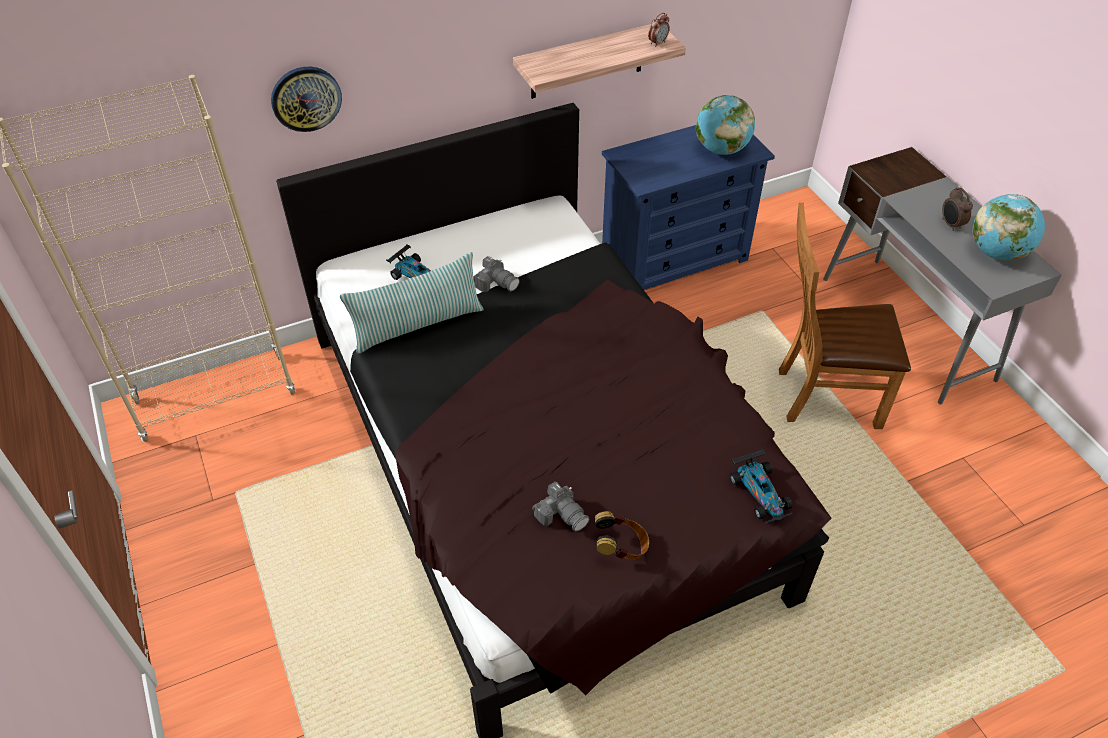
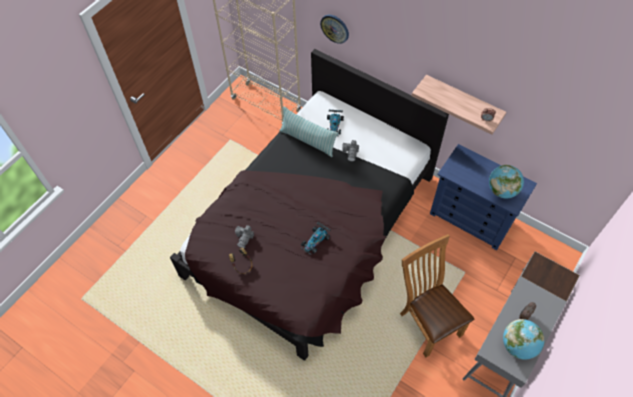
camera: 60 degrees right, 10 degrees up
(760, 492) = (299, 302): toy car -> toy car (315, 241)

